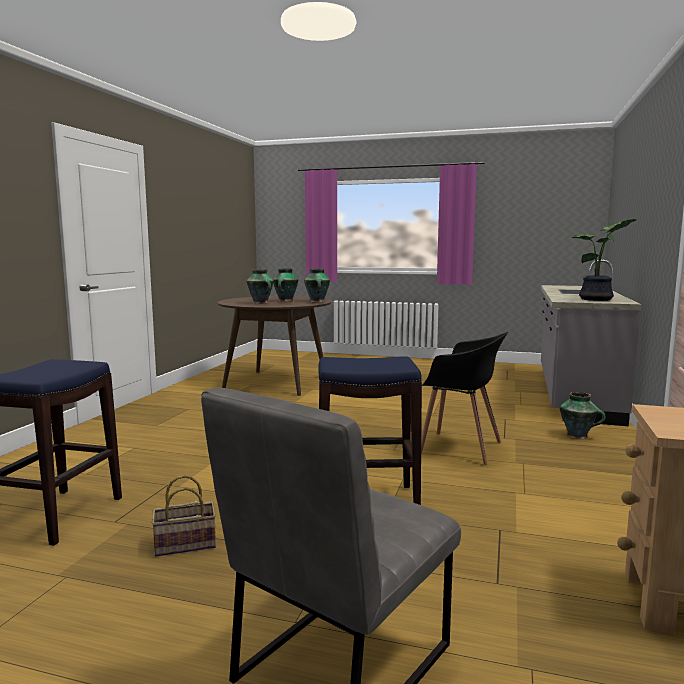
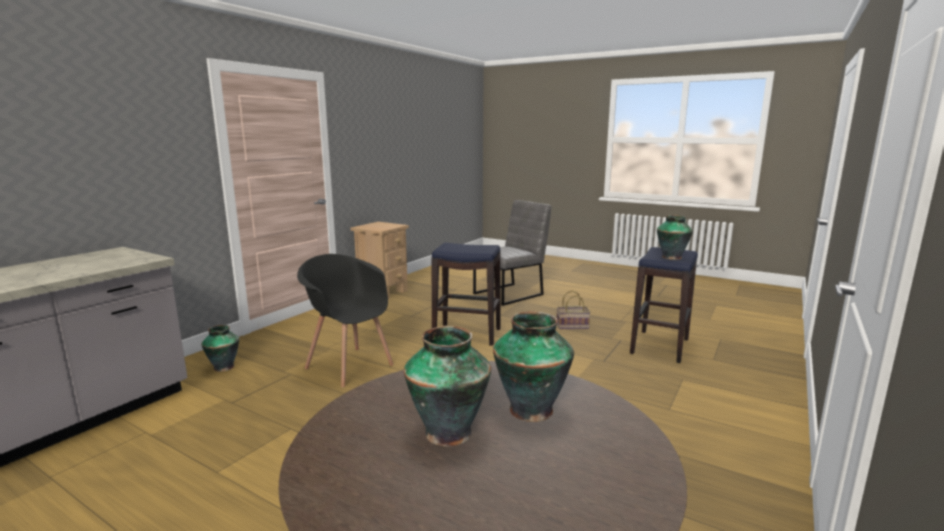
camera: 165 degrees left, 5 degrees up
(317, 301) = (363, 408): vase -> vase (671, 257)
(598, 299) = (98, 259): potted plant -> none

